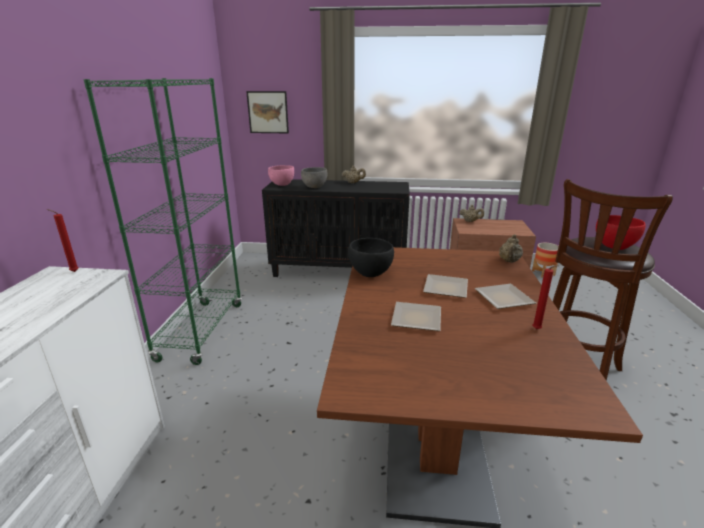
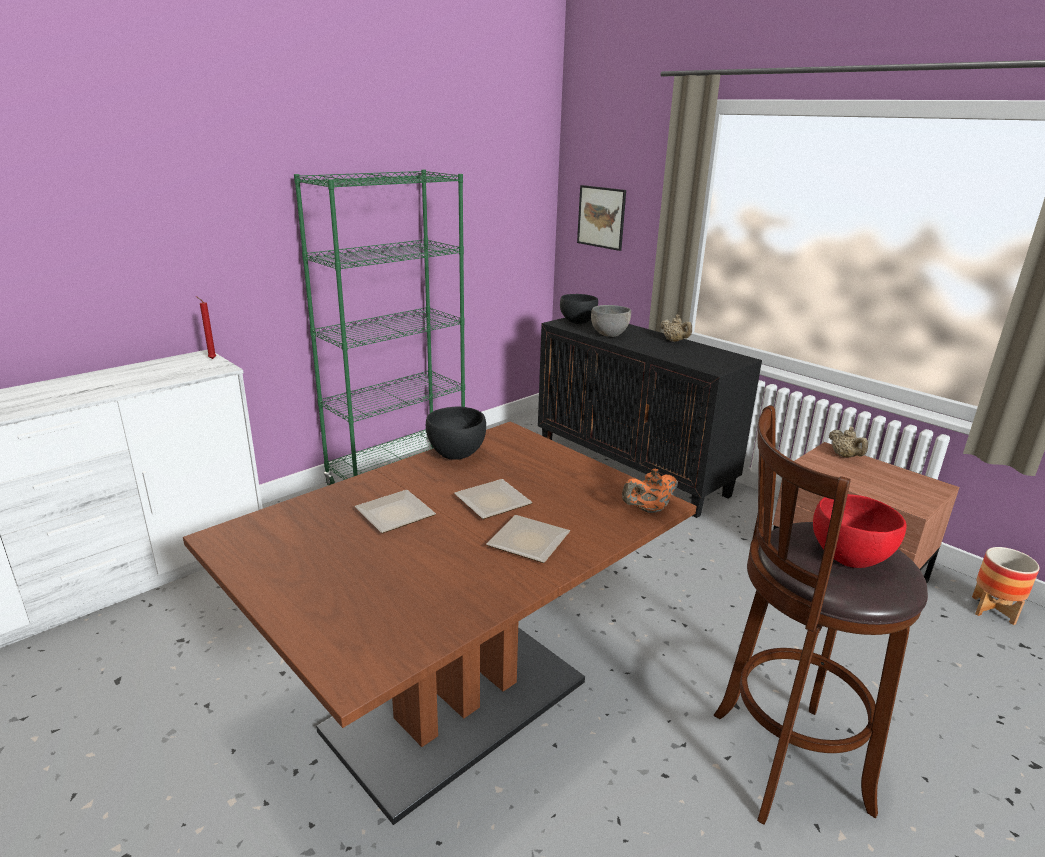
camera: 40 degrees right, 0 degrees up
(282, 184) = (578, 322): pink bowl -> black bowl
(509, 261) = (648, 509): beige teapot -> orange teapot
(537, 330) = (483, 587): red candle -> none

